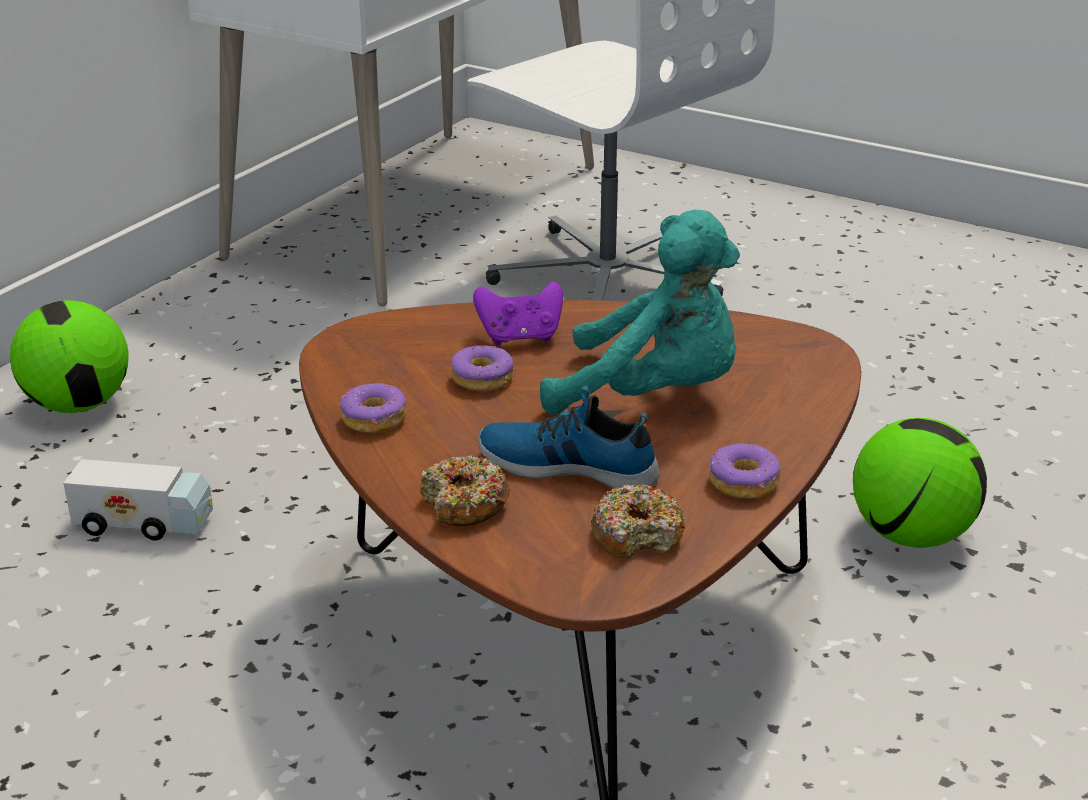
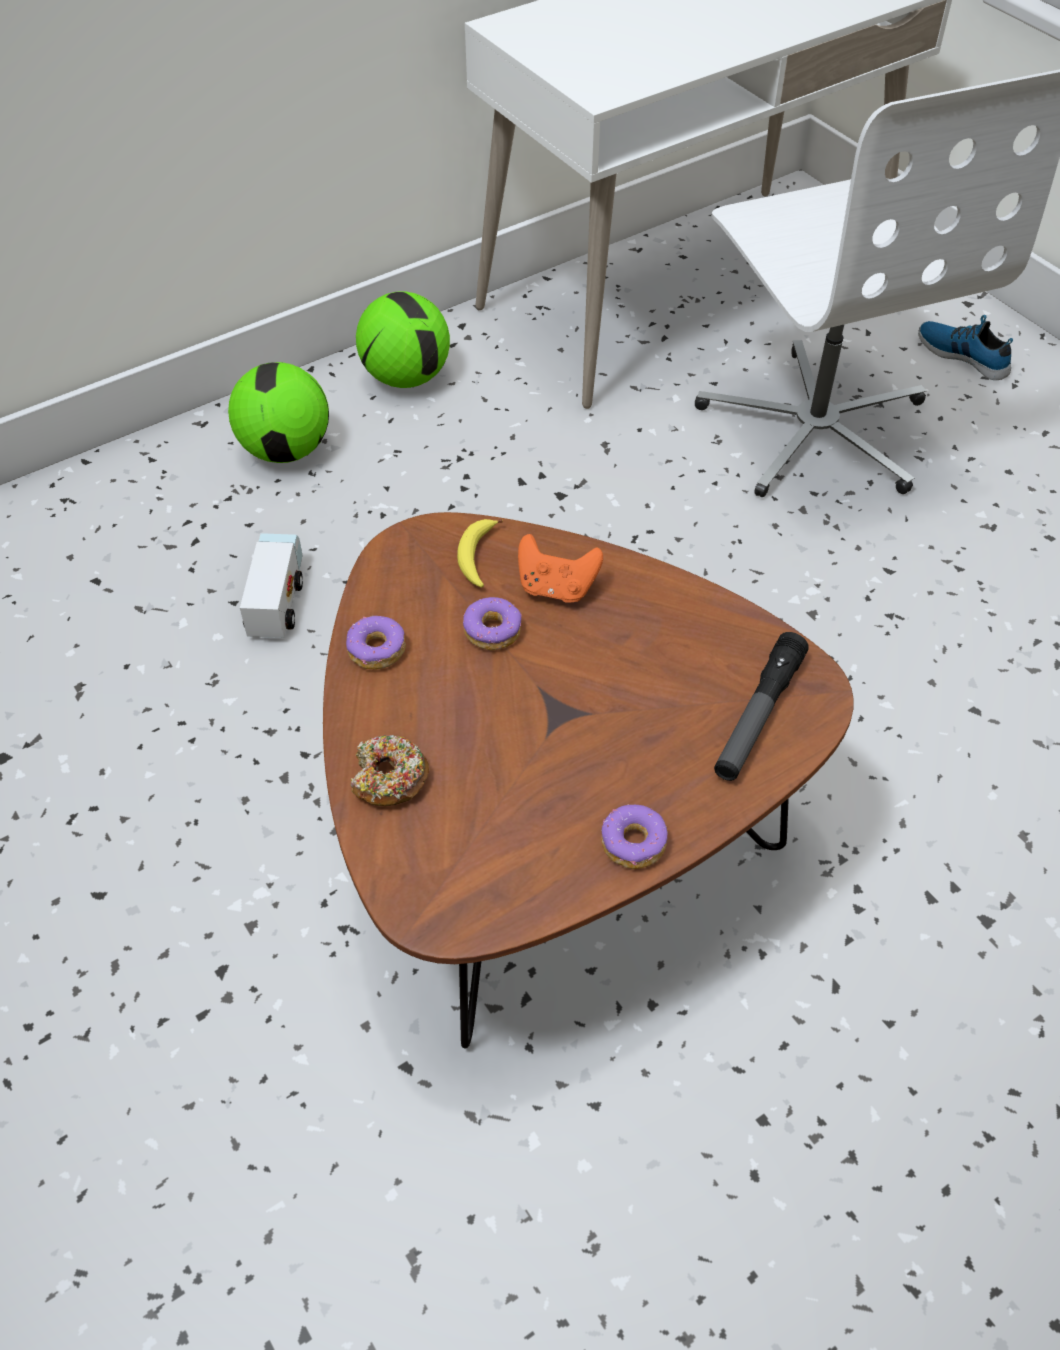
camera: 25 degrees right, 20 degrees up
(144, 523) = (276, 599): toy truck -> toy truck turned 120 degrees counterclockwise
(425, 335) = (477, 557): none -> banana
(520, 337) = (556, 588): purple game controller -> orange game controller
(568, 465) = (499, 765): shoe -> shoe (963, 355)
(637, 534) = (504, 870): donut -> none
(653, 395) = (625, 704): turquoise plush toy -> none
(778, 373) = (758, 715): none -> flashlight
(911, 535) = (908, 847): football -> football (406, 378)

